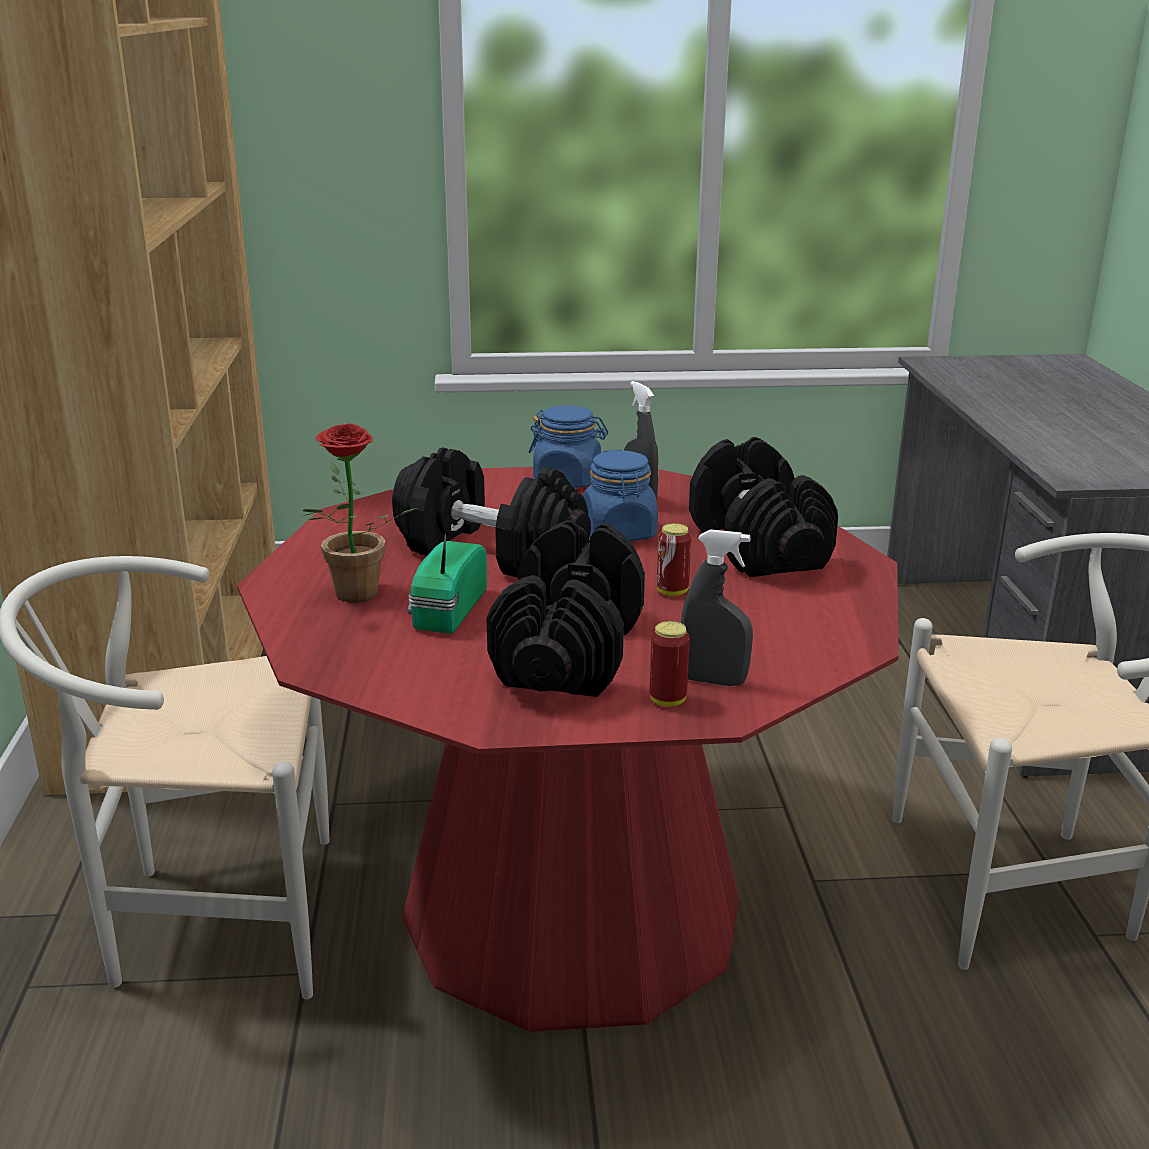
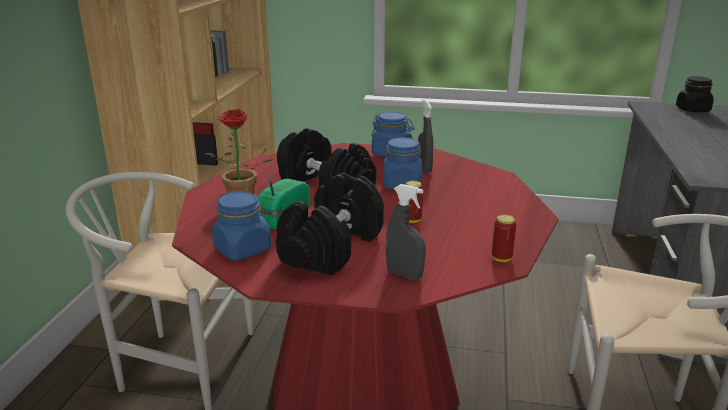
camera: 15 degrees right, 0 degrees up
(416, 674) = (243, 249): none -> blue jar
(667, 700) = (370, 283): can -> can (501, 259)
(756, 545) = (477, 199): black dumbbell -> none
(1004, 365) = (692, 110): none -> black jar

